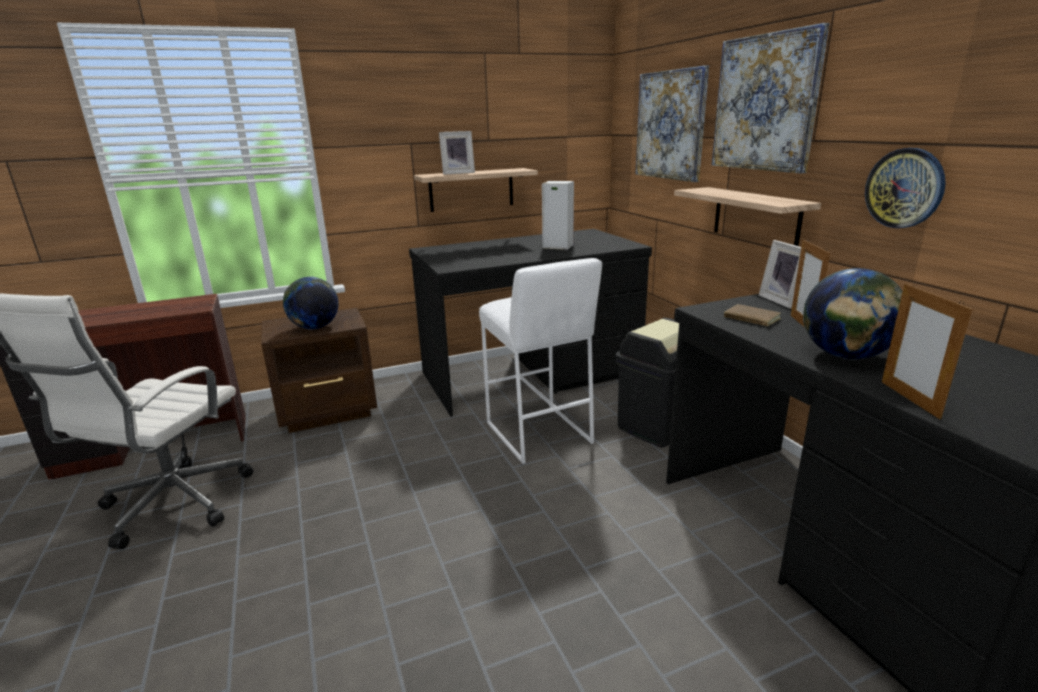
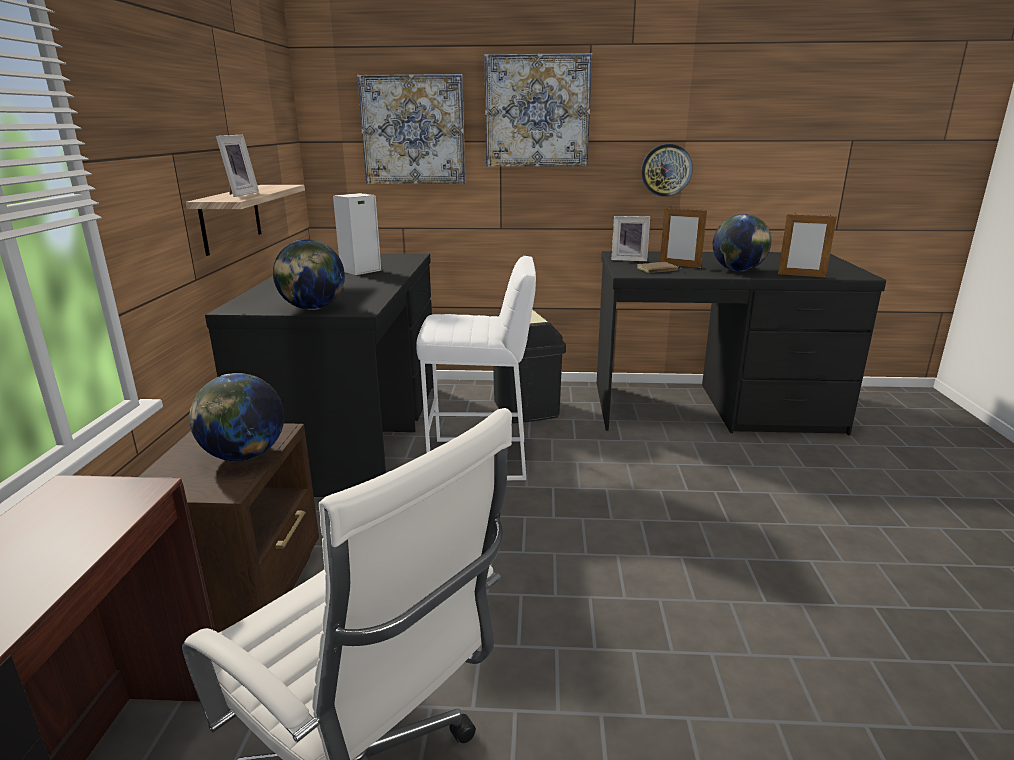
camera: 65 degrees left, 0 degrees up
(441, 260) = (313, 308): none -> globe
(755, 217) = (541, 207): shelf -> none

